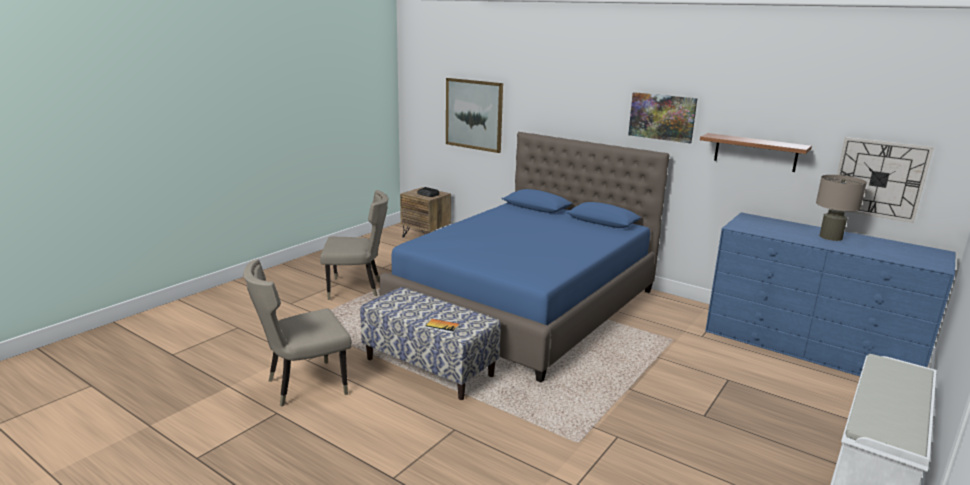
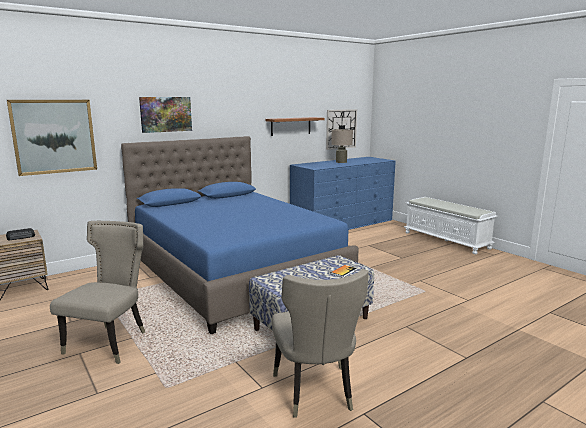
camera: 70 degrees left, 5 degrees down
(662, 117) = (236, 112): picture -> picture (166, 114)

